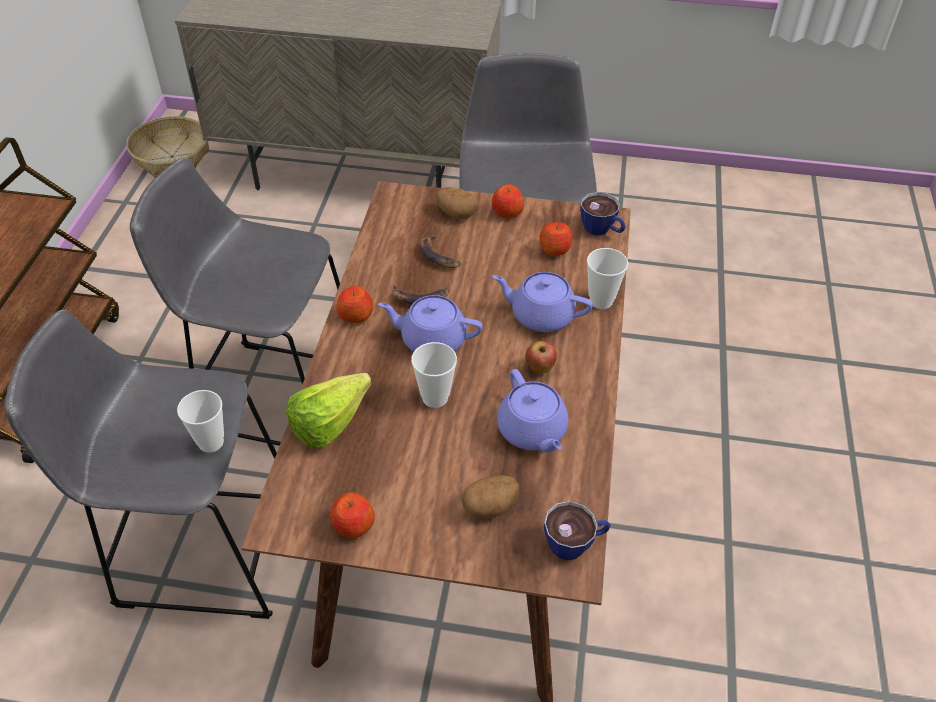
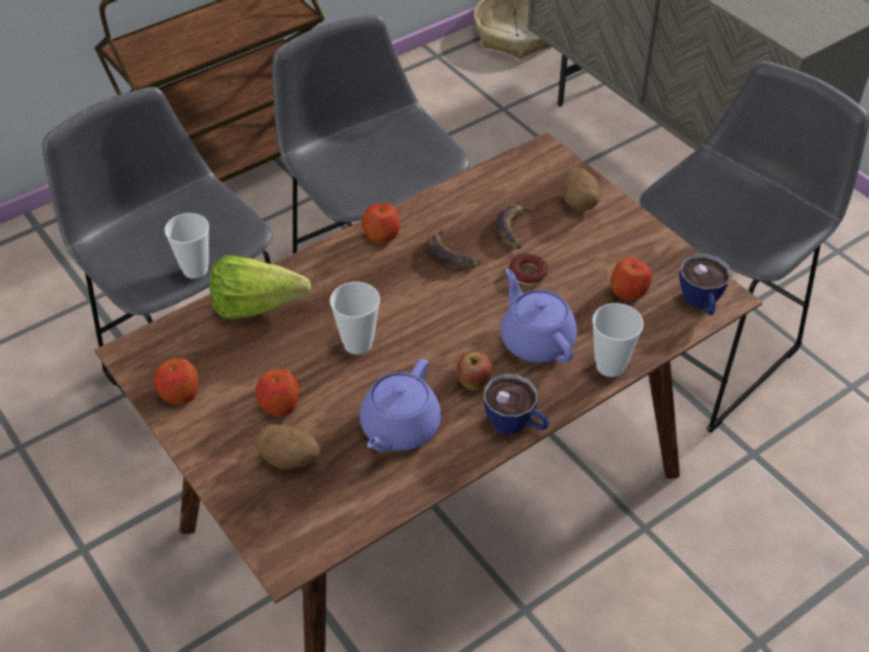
camera: 45 degrees right, 0 degrees up
(432, 339) = (416, 296): purple teapot -> none
(483, 278) = (528, 273): none -> donut
(507, 212) = (627, 229): apple -> apple (279, 404)
(575, 544) = (314, 541): cup -> cup (516, 424)

